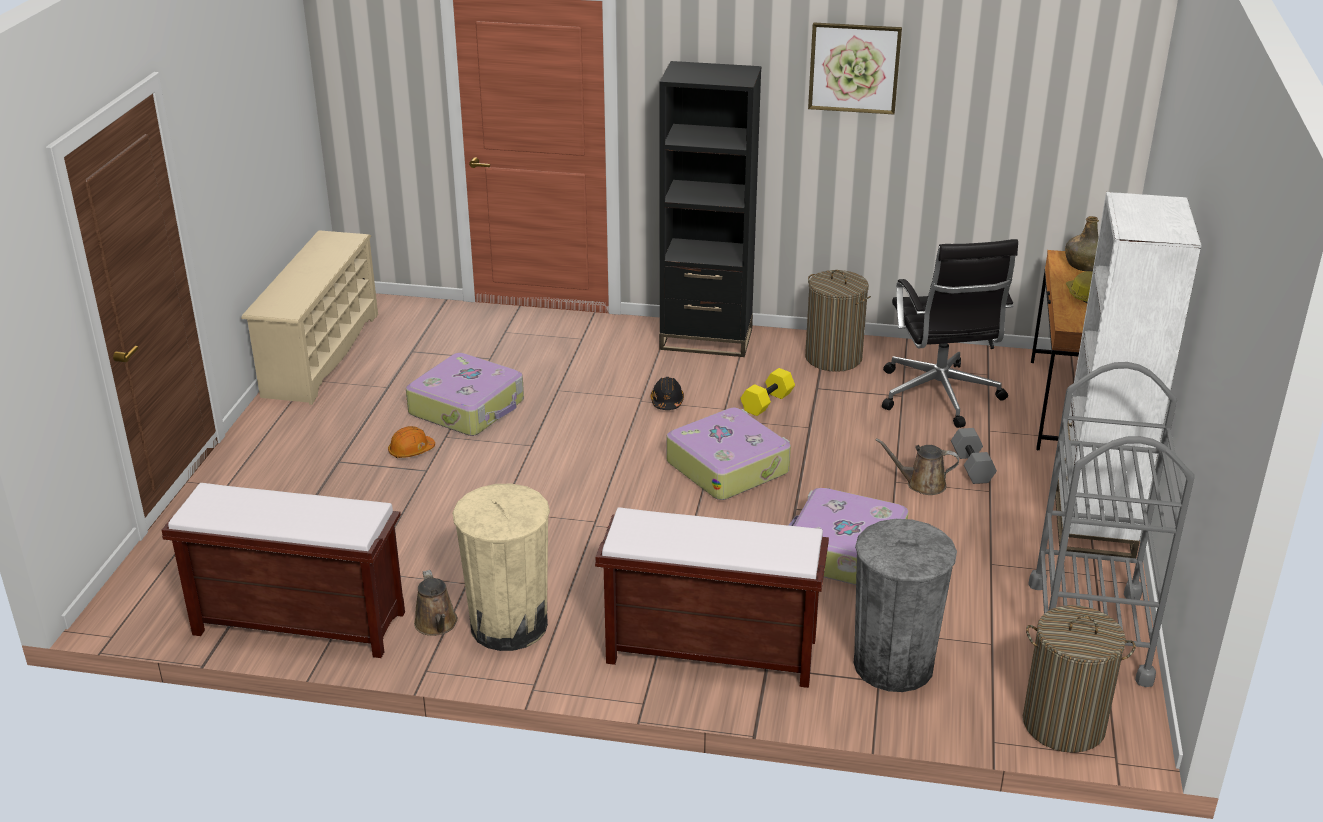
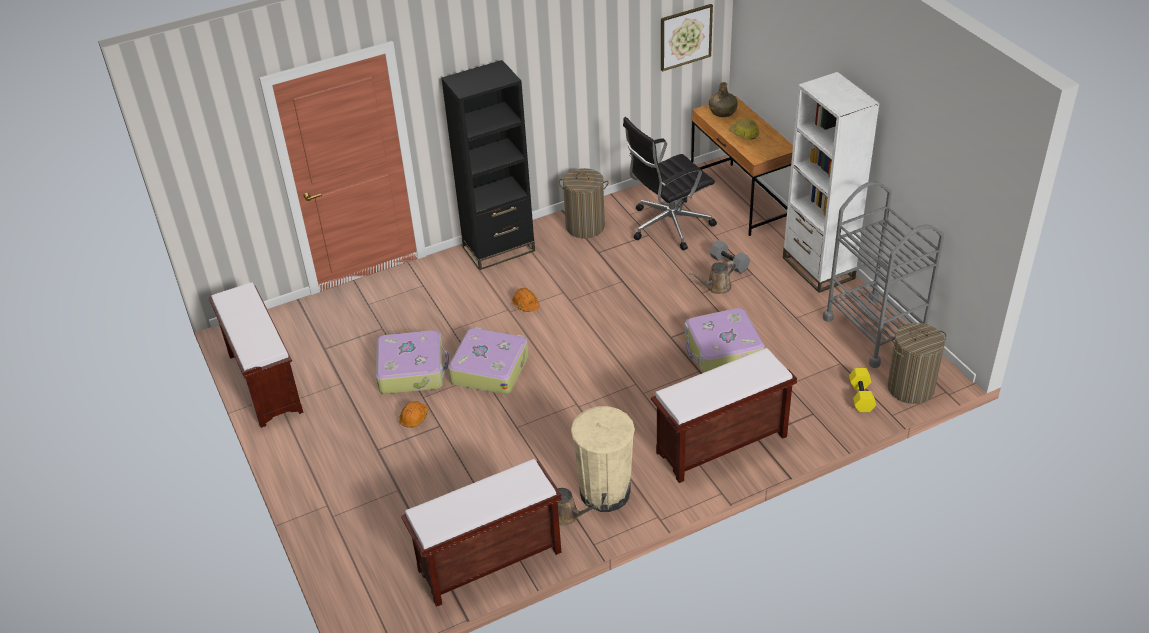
camera: 35 degrees left, 10 degrees up
(320, 354) = (264, 382): beige shoe rack -> brown bench
(667, 402) = (526, 304): black hard hat -> orange hard hat
(728, 466) = (607, 329): suitcase -> suitcase (489, 368)
(767, 403) = (582, 276): yellow dumbbell -> yellow dumbbell (862, 397)
(854, 68) = (558, 39): picture -> picture (685, 37)
(893, 665) = (810, 401): grey trash can -> none
(939, 397) = (668, 225): black office chair -> black office chair turned 105 degrees clockwise

